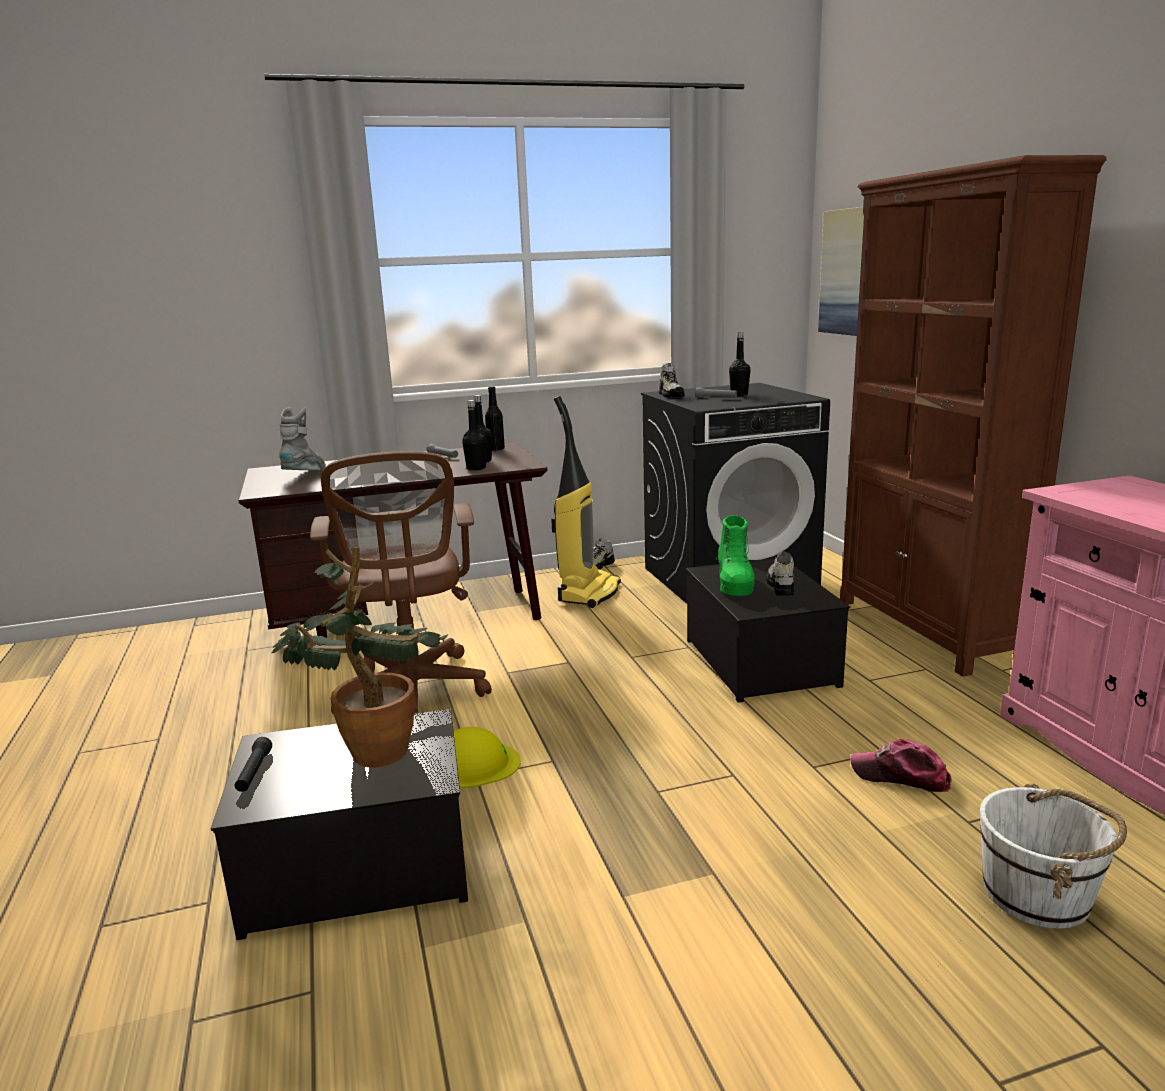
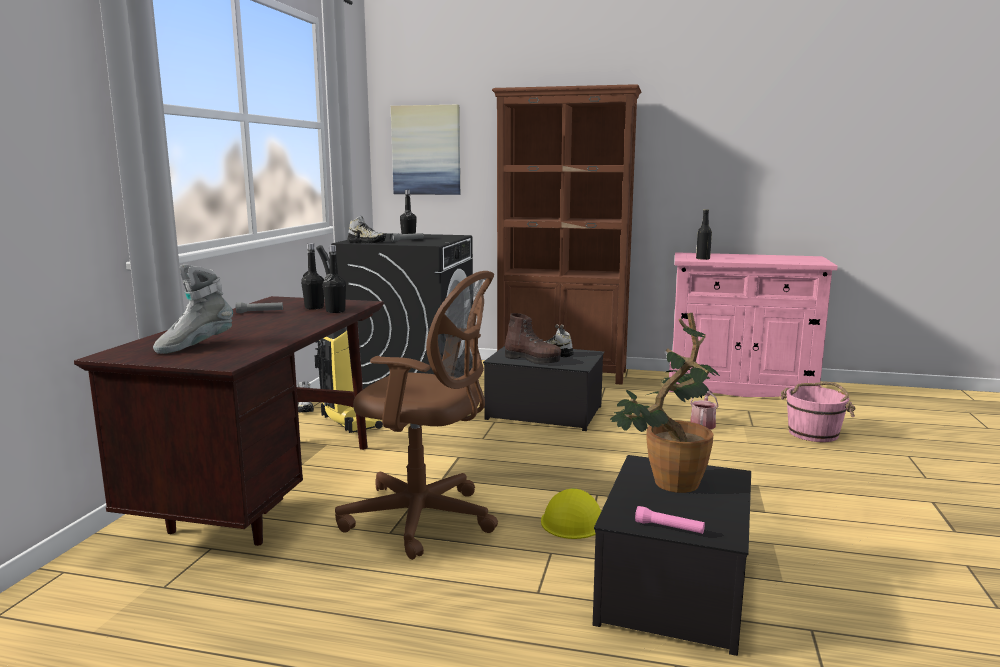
camera: 60 degrees left, 5 degrees down
(254, 772) = (669, 528): black flashlight -> pink flashlight
(306, 475) = (195, 346): grey boot -> grey boot turned 90 degrees counterclockwise
(496, 449) = (282, 301): black bottle -> black bottle (703, 259)
(735, 584) = (533, 359): green boot -> brown boot
(900, 776) = (703, 424): cap -> watering can
(1038, 894) = (814, 433): white bucket -> pink bucket

